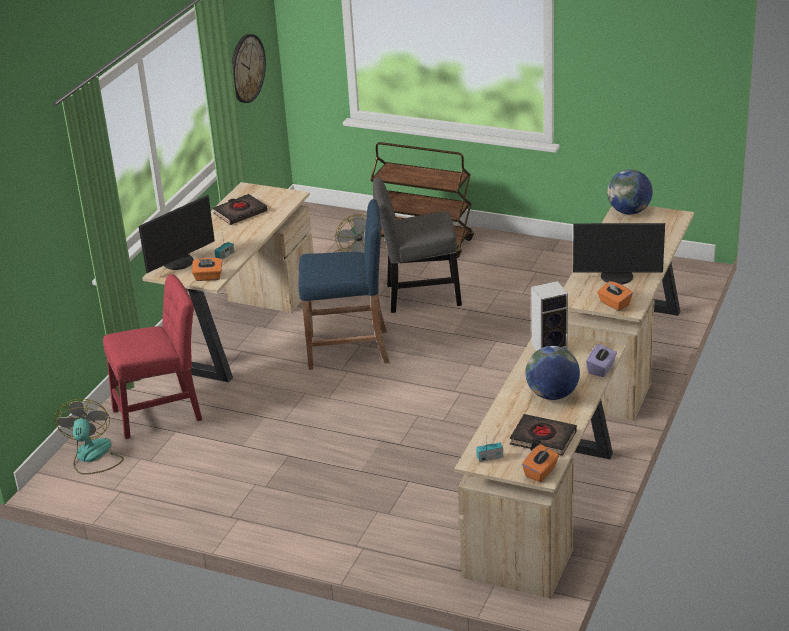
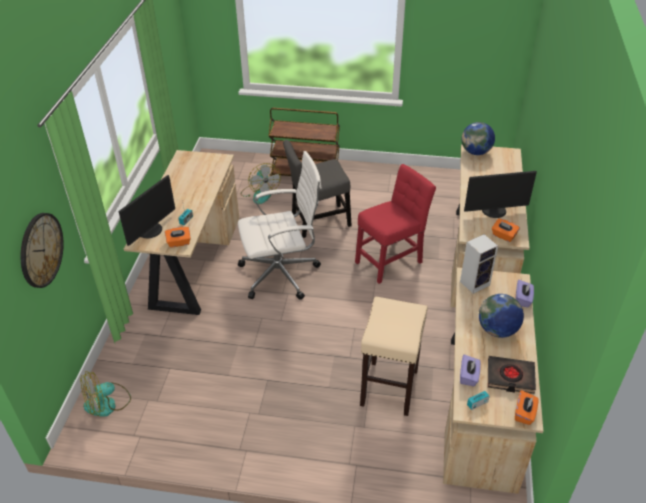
camera: 15 degrees left, 10 degrees up
(93, 457) = (107, 403): fan -> fan turned 105 degrees counterclockwise
(162, 413) = (154, 351): red chair -> red chair (391, 260)
(240, 213) = (185, 178): black book -> none
(246, 68) = (167, 58): wall clock -> wall clock (41, 250)
(348, 349) = (282, 274): blue stool -> white office chair
(437, 479) = (389, 387): none -> beige stool
(493, 433) = (468, 376): none -> purple tissue box

